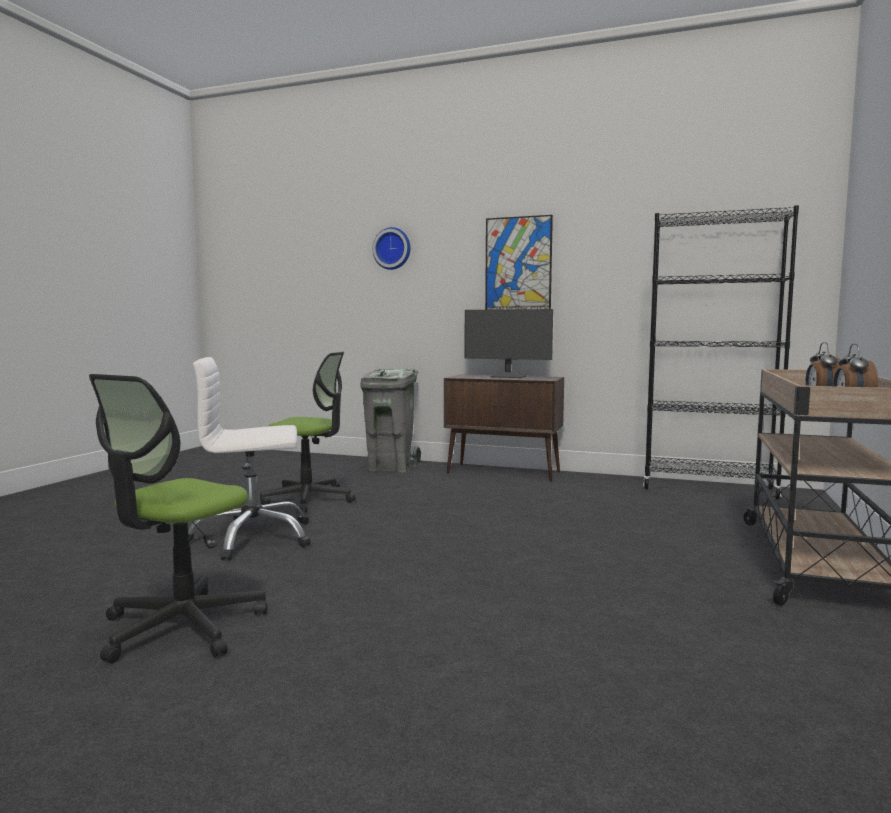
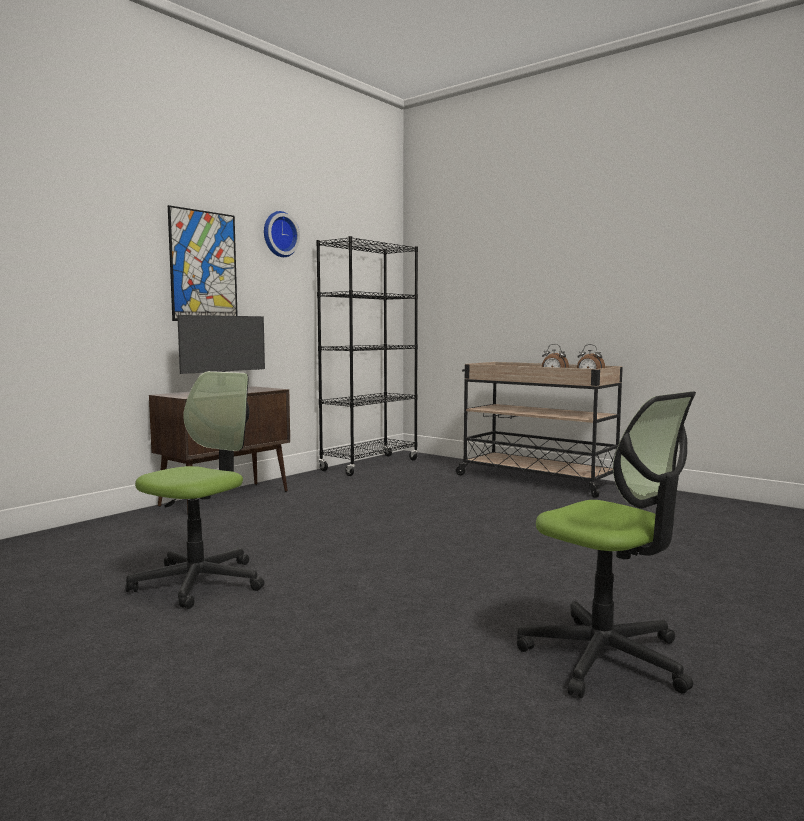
camera: 70 degrees left, 0 degrees up
(252, 538) = (338, 620): white office chair -> none
(391, 467) = (107, 532): grey trash can -> none
(392, 249) = (40, 222): wall clock -> wall clock (279, 234)

